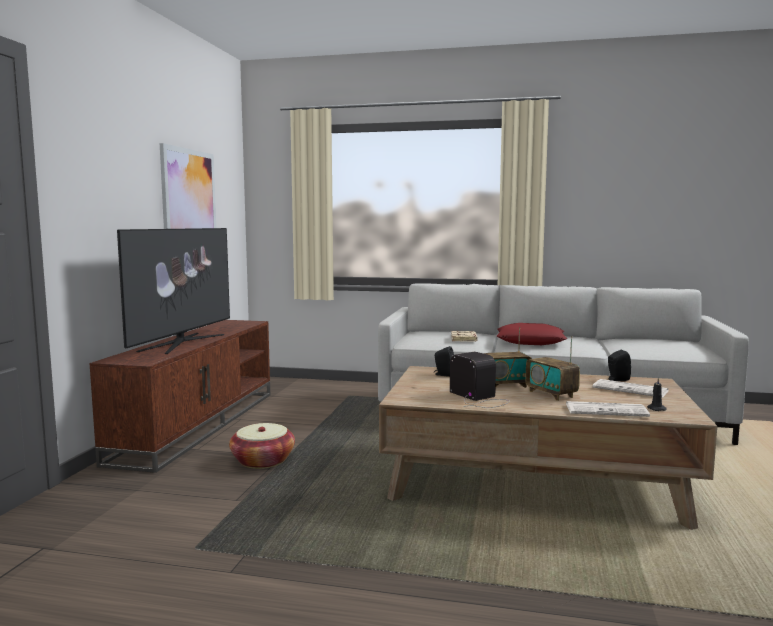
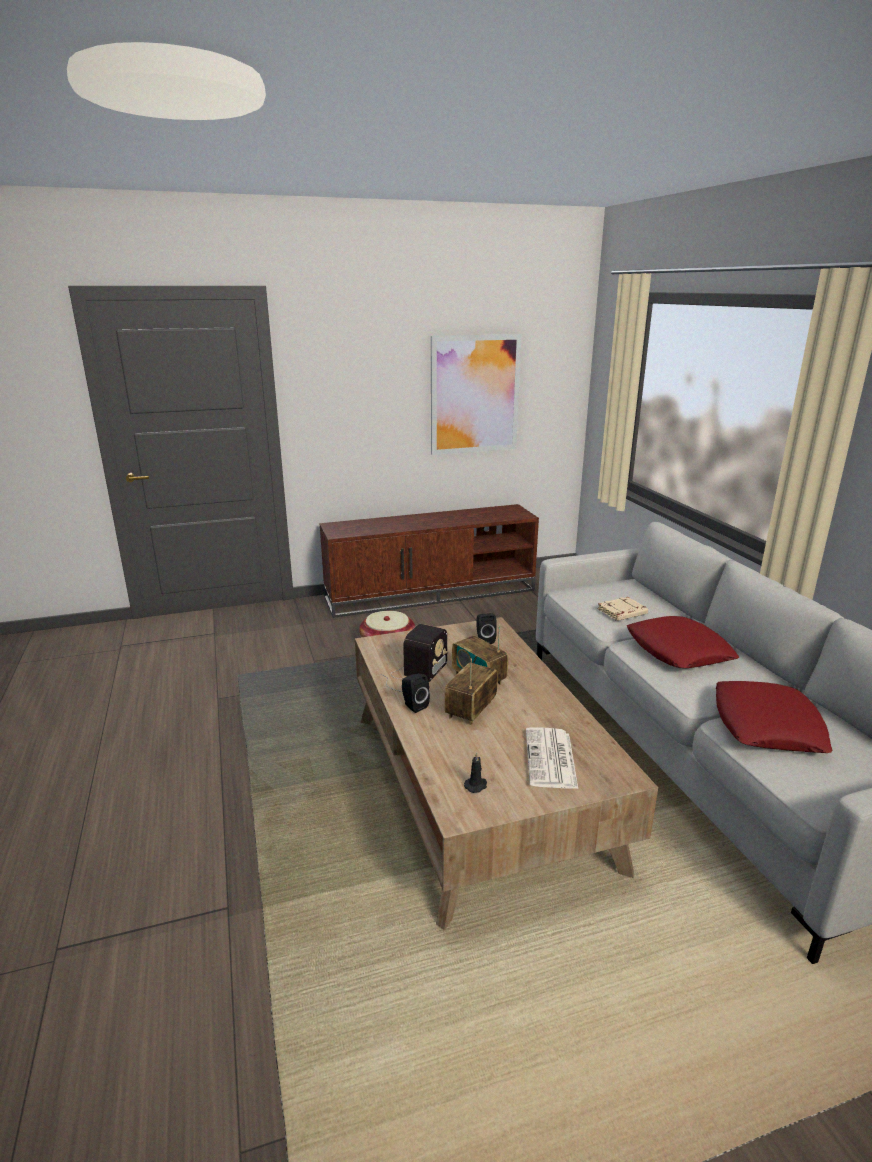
camera: 60 degrees right, 15 degrees up
(182, 343) = (407, 523): television -> none
(607, 410) = (438, 753): newspaper -> none
(617, 379) = (592, 743): black speaker -> black speaker (413, 705)
(630, 347) = (767, 726): none -> red pillow

